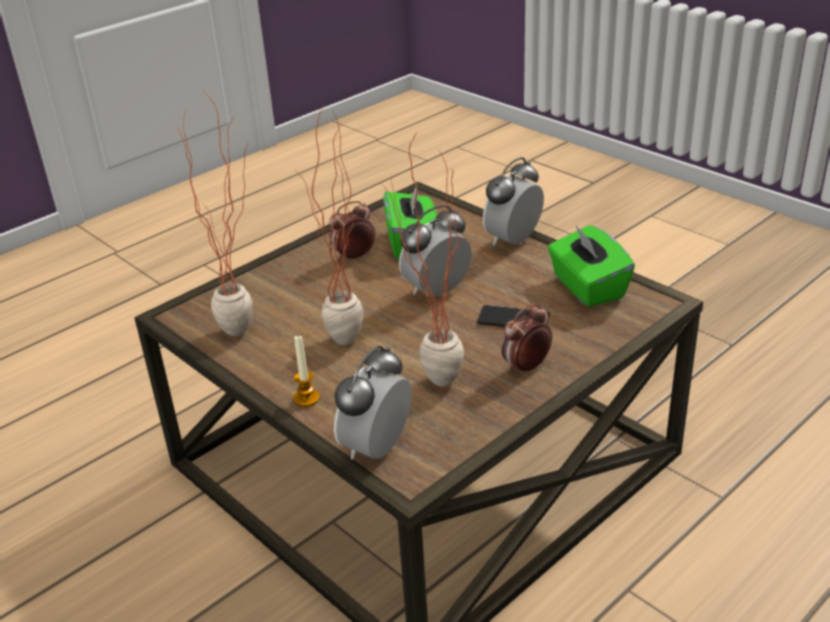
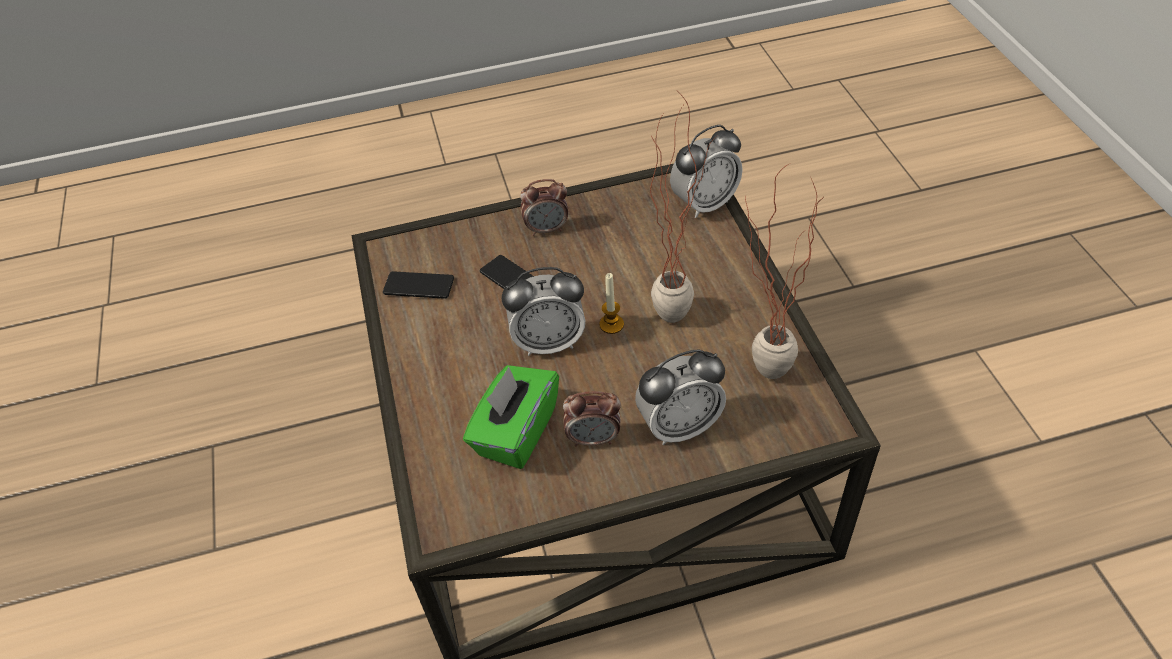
camera: 150 degrees left, 15 degrees up
(306, 398) = (736, 265): candle -> candle (611, 324)
(428, 382) = (630, 245): potted plant -> none
(513, 241) = (415, 381): alarm clock -> alarm clock (679, 426)
(587, 287) = (418, 286): green tissue box -> phone

